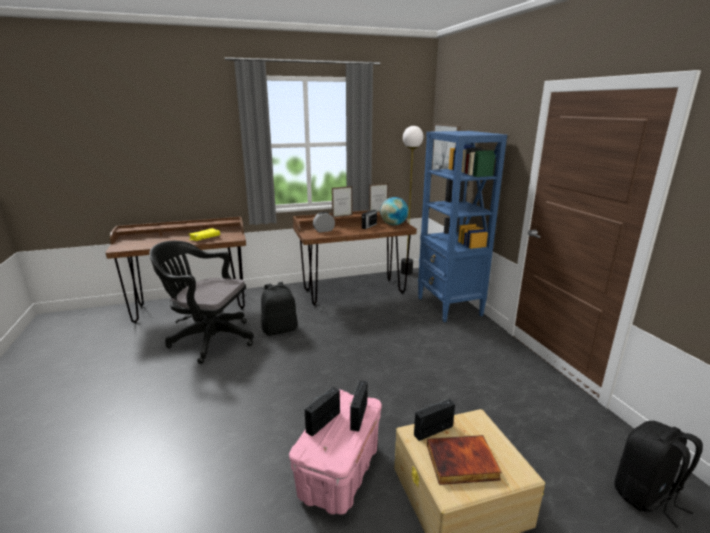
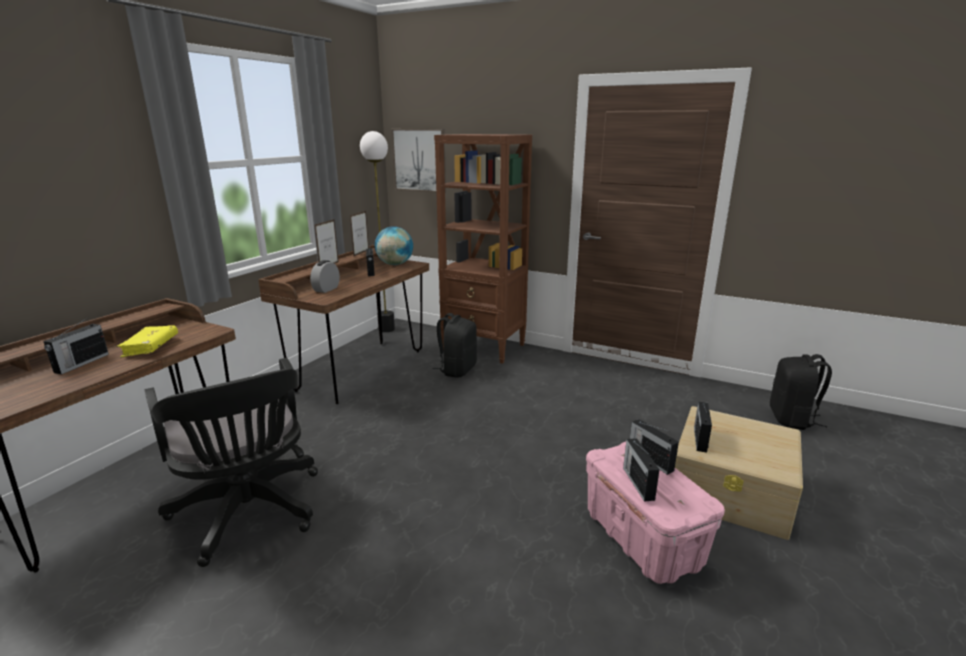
camera: 45 degrees left, 0 degrees up
(175, 238) = (81, 363): none -> radio
(208, 339) = (250, 514): black office chair -> black office chair turned 90 degrees counterclockwise
(280, 329) = (341, 449): black backpack -> black backpack (457, 370)
(449, 307) = (484, 348): blue bookcase -> brown bookcase
(461, 463) = (753, 449): book -> none

